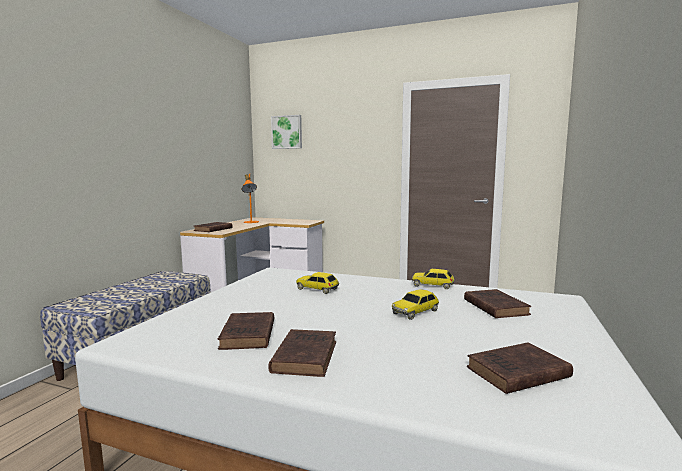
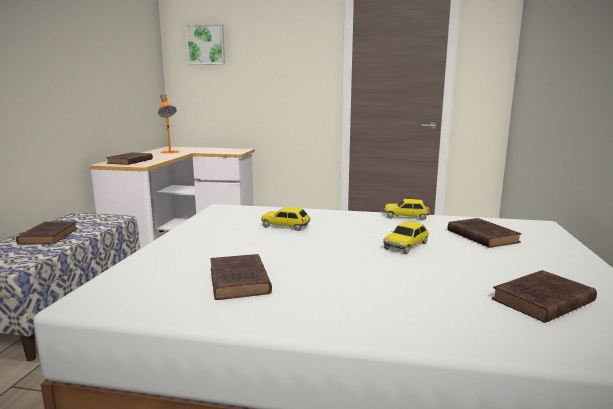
camera: 10 degrees left, 5 degrees up
(305, 355) = (319, 299): brown book -> brown book (49, 235)

